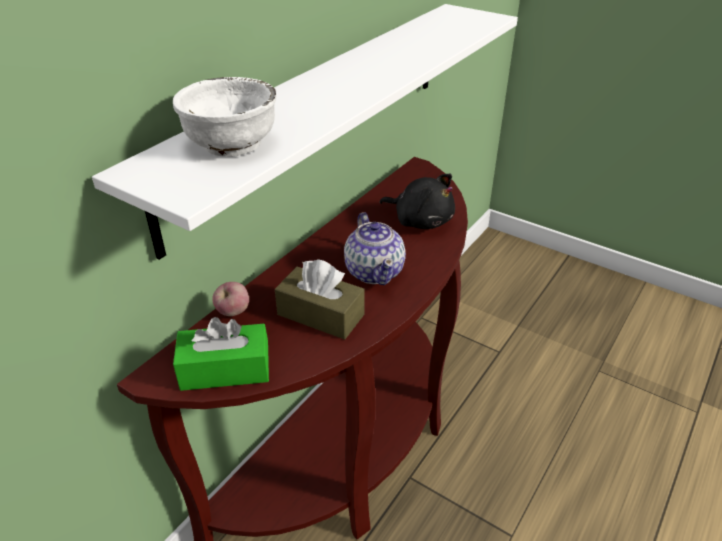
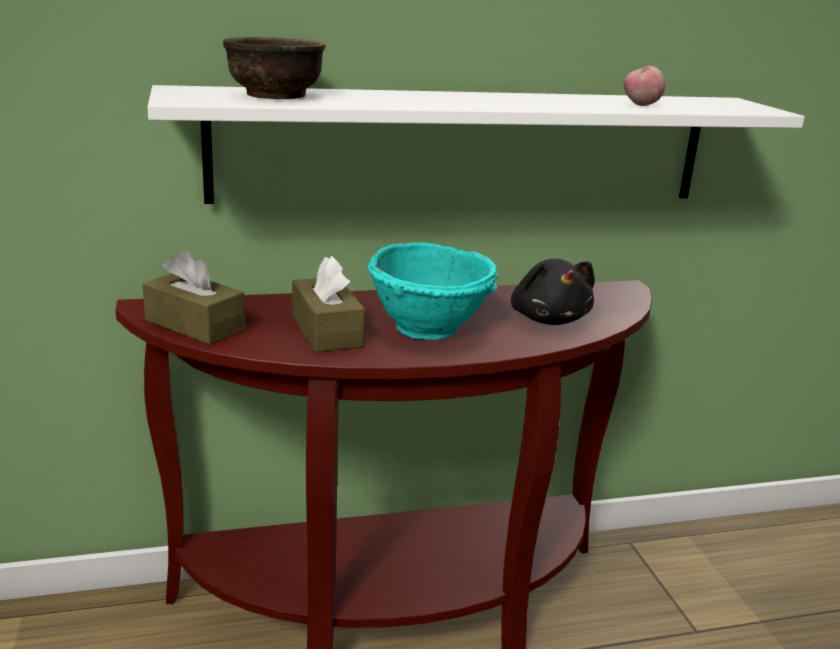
camera: 40 degrees right, 15 degrees down
(225, 369) = (195, 325): green tissue box -> brown tissue box
(232, 144) = (275, 96): white bowl -> brown bowl
(233, 312) = (263, 301): apple -> apple (641, 105)
(374, 271) = (430, 329): teapot -> turquoise bowl

